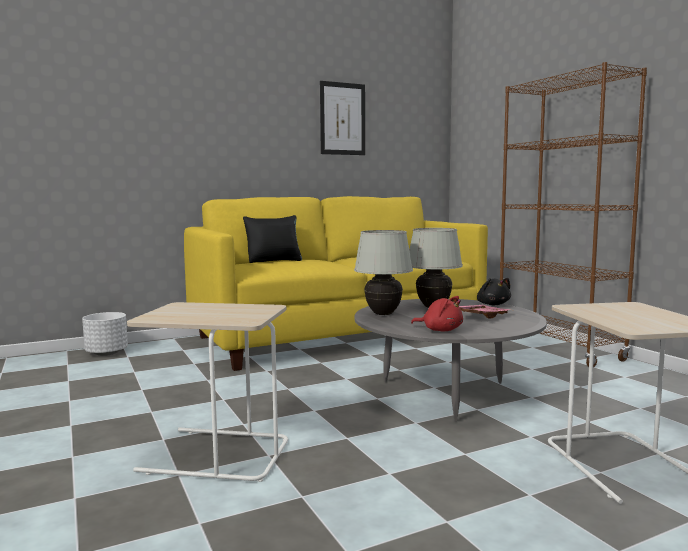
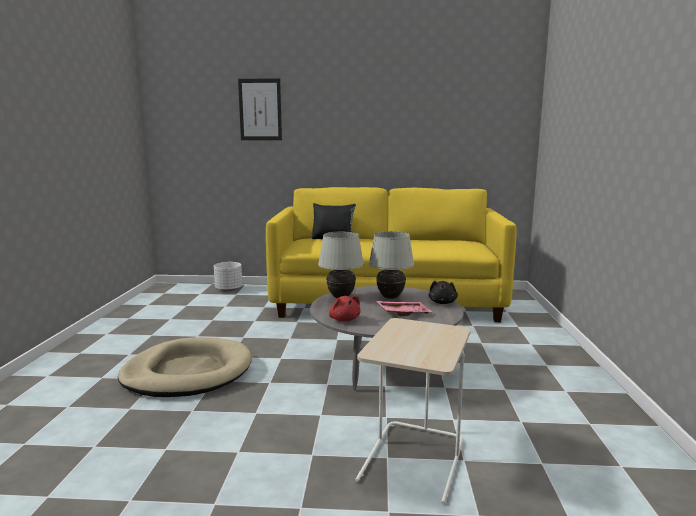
camera: 30 degrees right, 5 degrees up
(214, 455) = (188, 372): beige side table -> beige dog bed
(342, 119) = (423, 118): picture -> picture (260, 109)
(558, 349) = (552, 351): brown bookcase -> none

